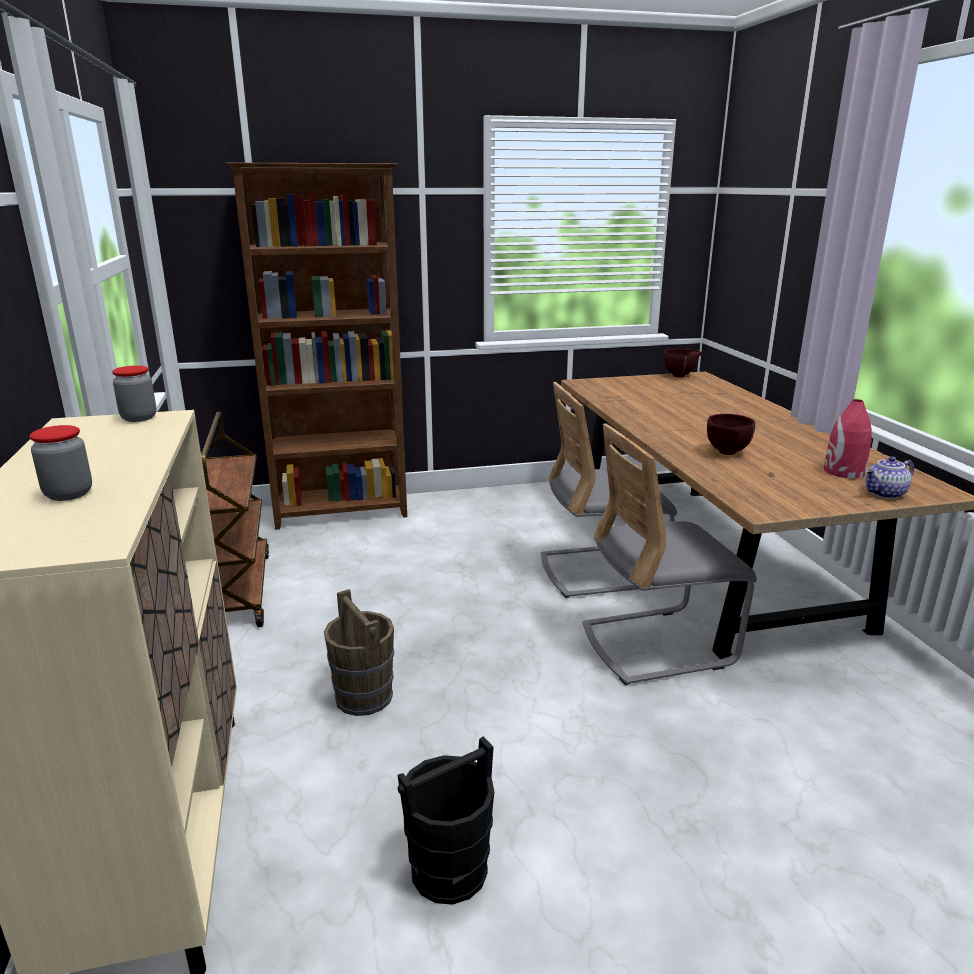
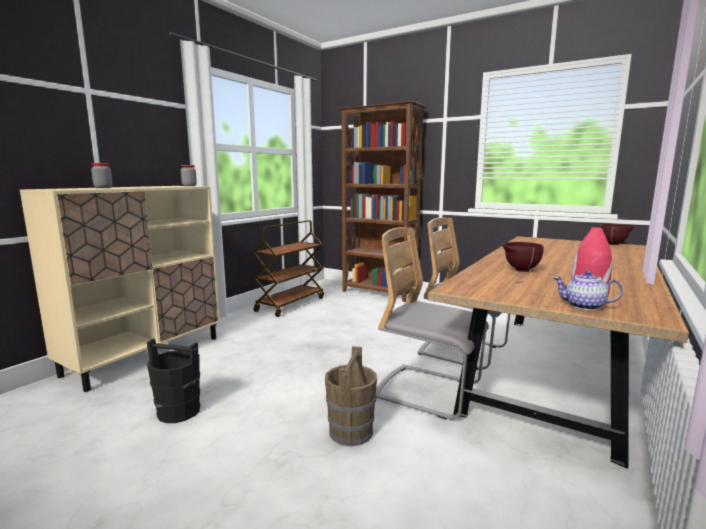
camera: 45 degrees right, 10 degrees down
(364, 696) = (264, 350): brown bucket -> brown bucket (351, 432)

